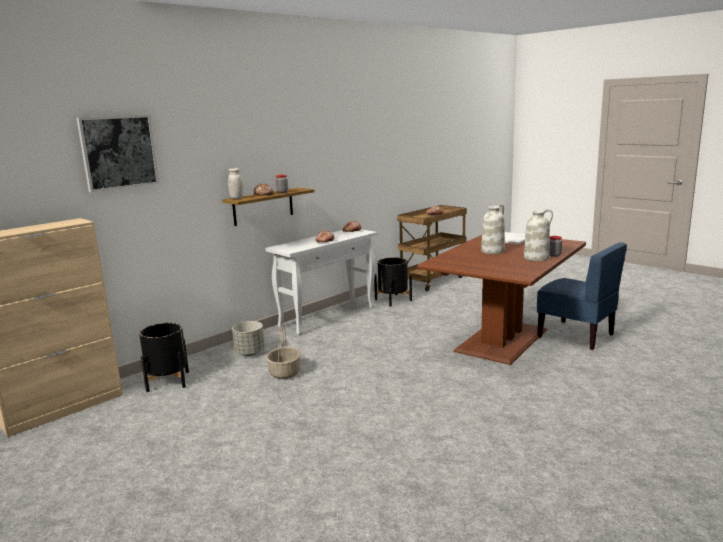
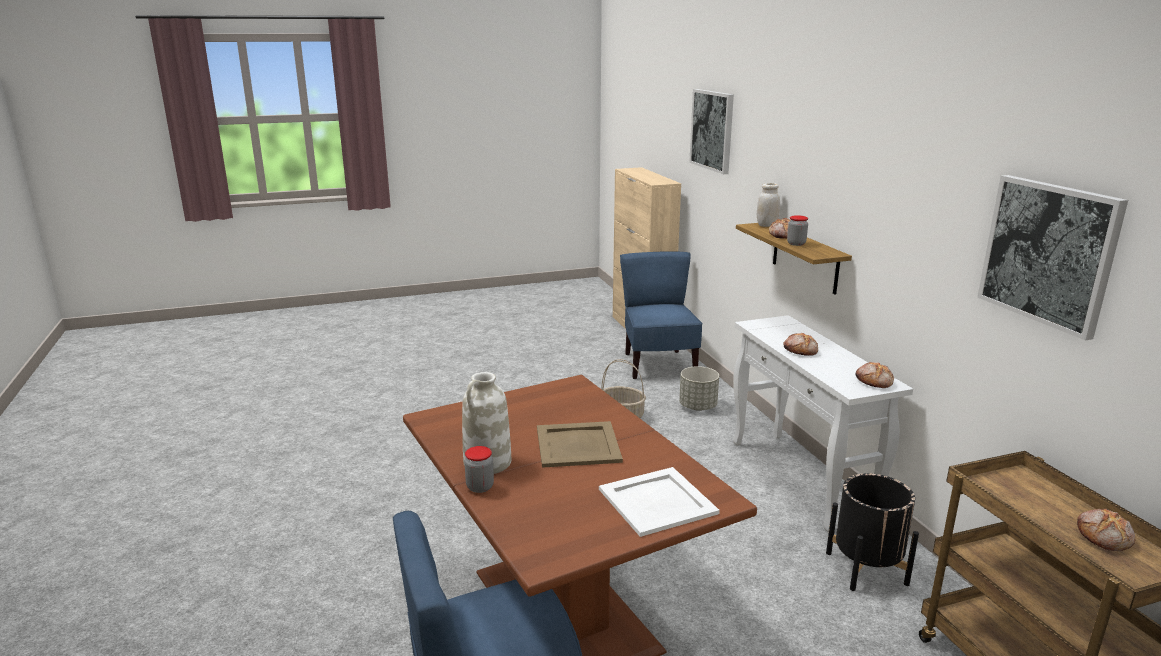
camera: 115 degrees right, 5 degrees up
(168, 381) = (658, 365): black planter -> blue chair
(381, 144) = (1048, 253): none -> picture
(493, 251) = (578, 445): white vase -> beige tray

